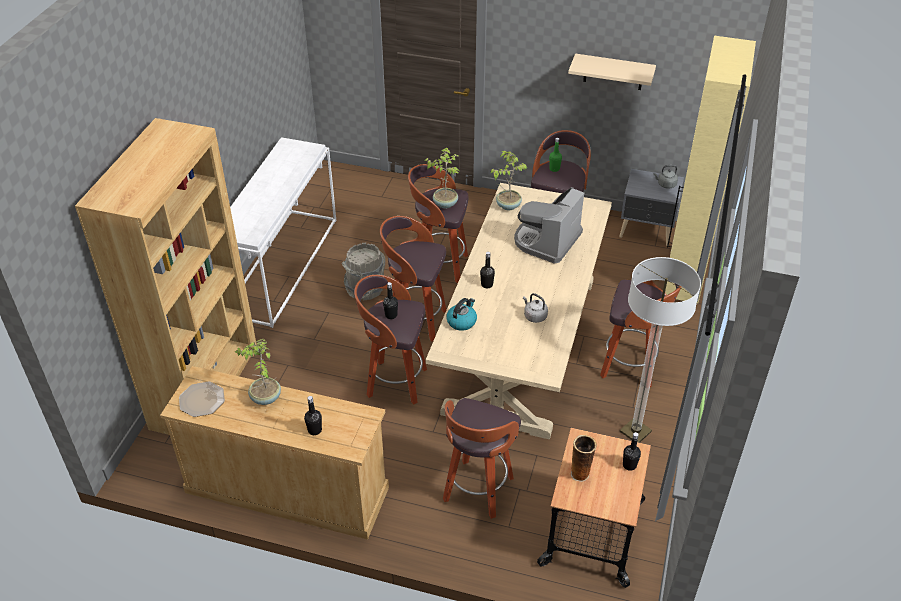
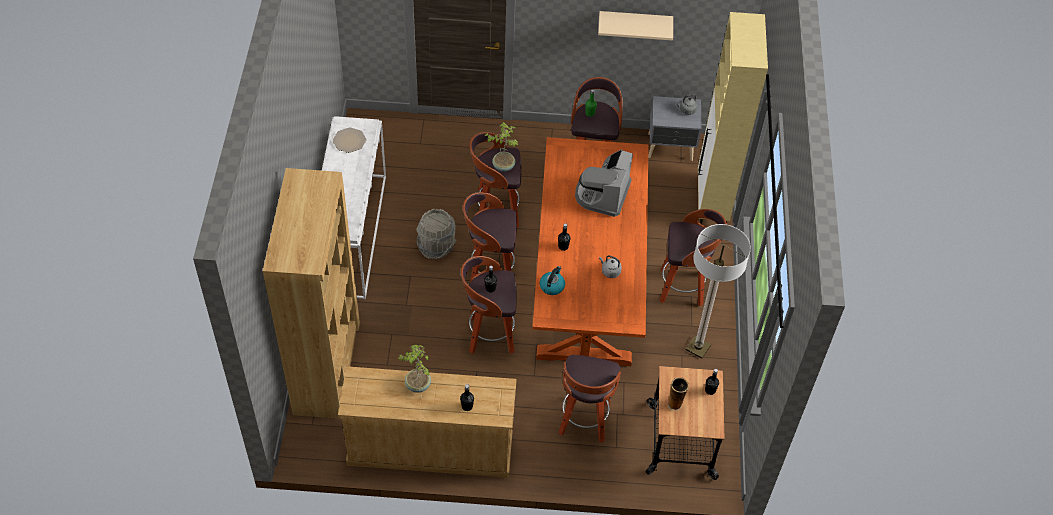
camera: 15 degrees left, 10 degrees up
(202, 399) = (367, 395): plate -> plate (349, 140)
(507, 205) = (560, 161): potted plant -> none
(522, 344) = (588, 281): beige dining table -> orange dining table

